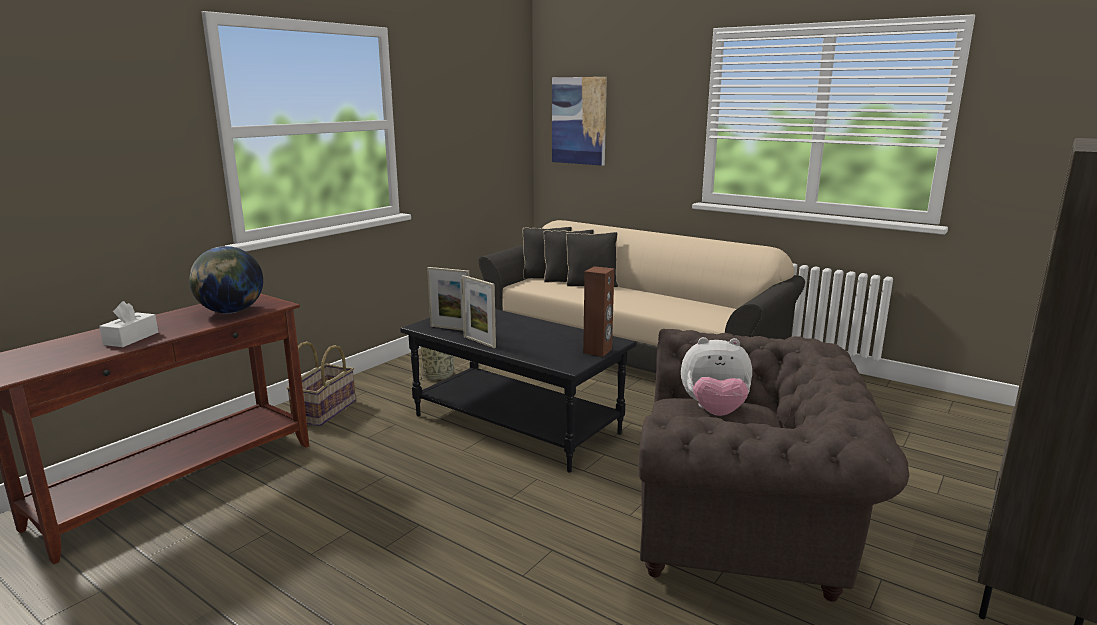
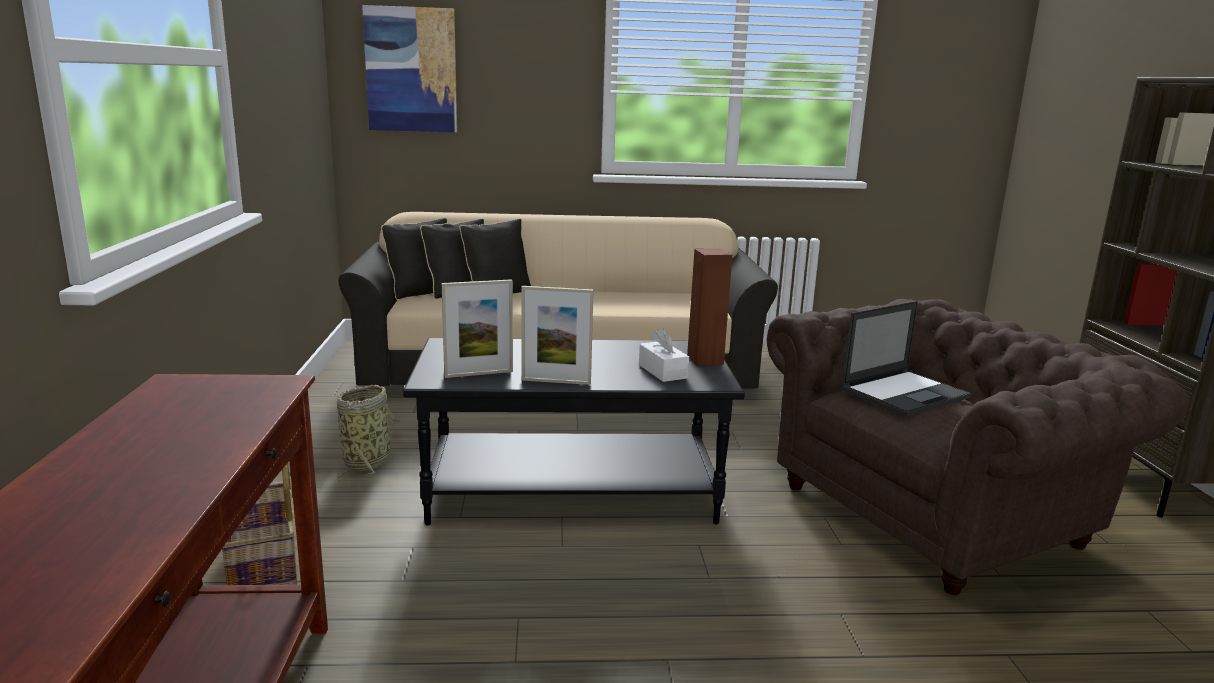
camera: 40 degrees left, 0 degrees up
(131, 338) = (123, 512): white tissue box -> white tissue box (662, 371)
(231, 312) = (216, 413): globe -> none
(714, 411) = (905, 393): plush toy -> laptop

